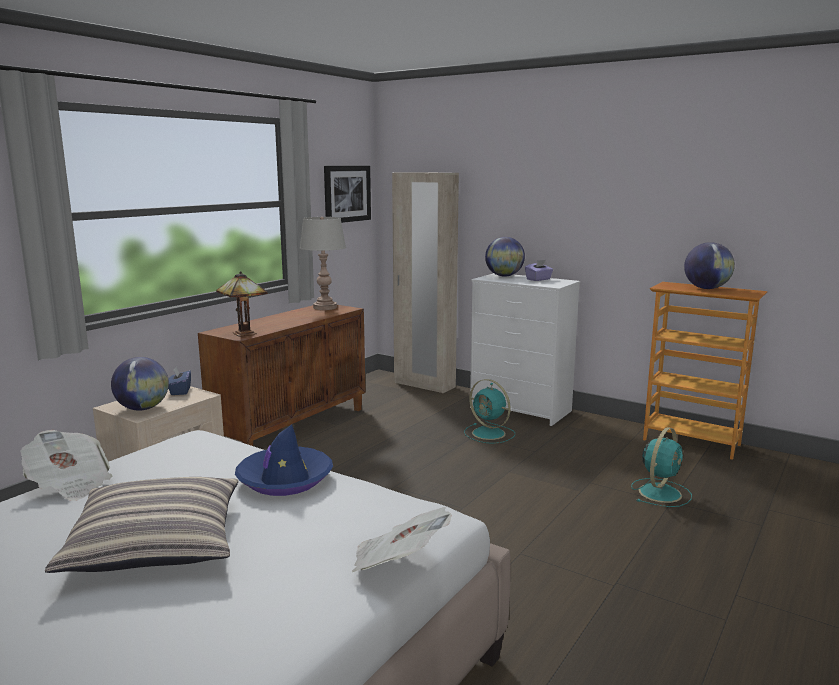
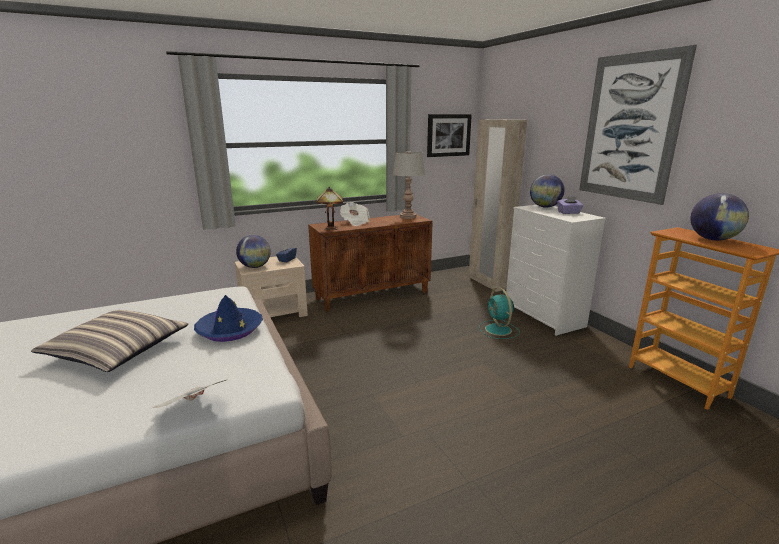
camera: 30 degrees right, 5 degrees up
(70, 484) = (139, 304): newspaper -> newspaper (355, 222)
(595, 181) = (630, 128): none -> picture
(660, 492) = (596, 418): turquoise fan -> none

